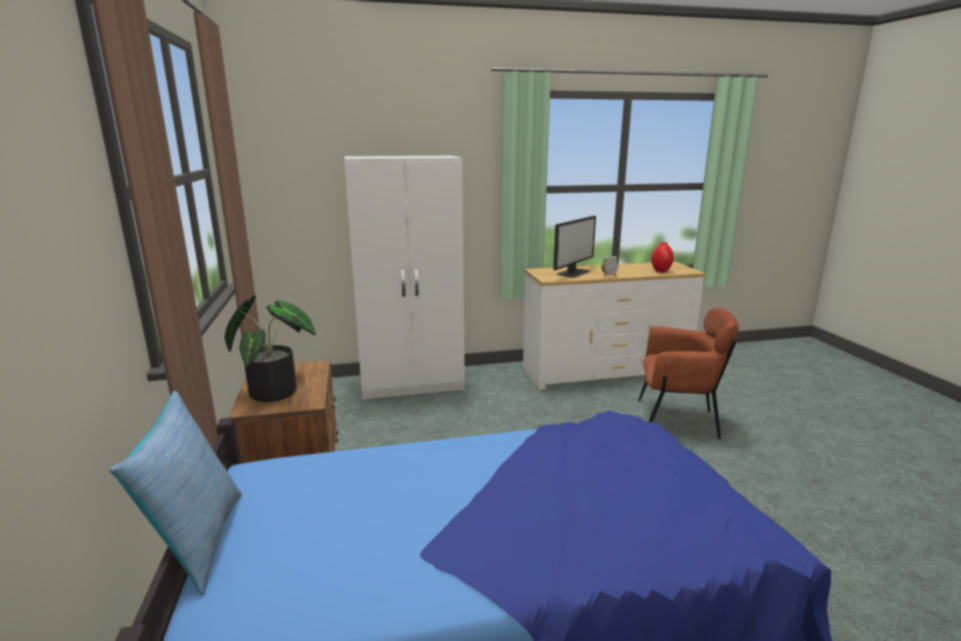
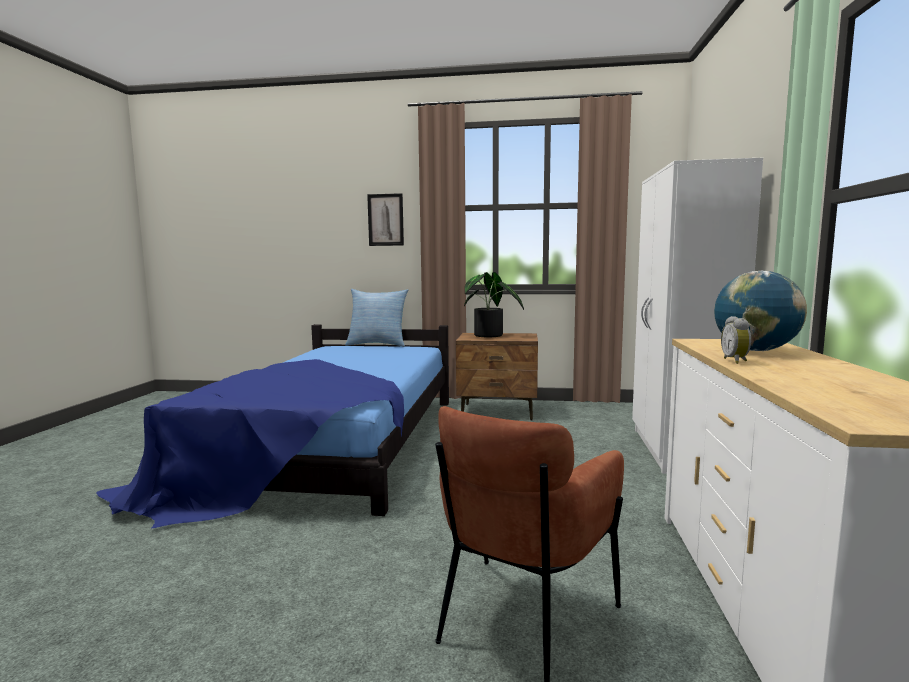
camera: 110 degrees right, 10 degrees down
(58, 242) = (385, 220): none -> picture
(573, 272) = (755, 350): monitor -> globe
(660, 271) = (827, 395): red vase -> none

